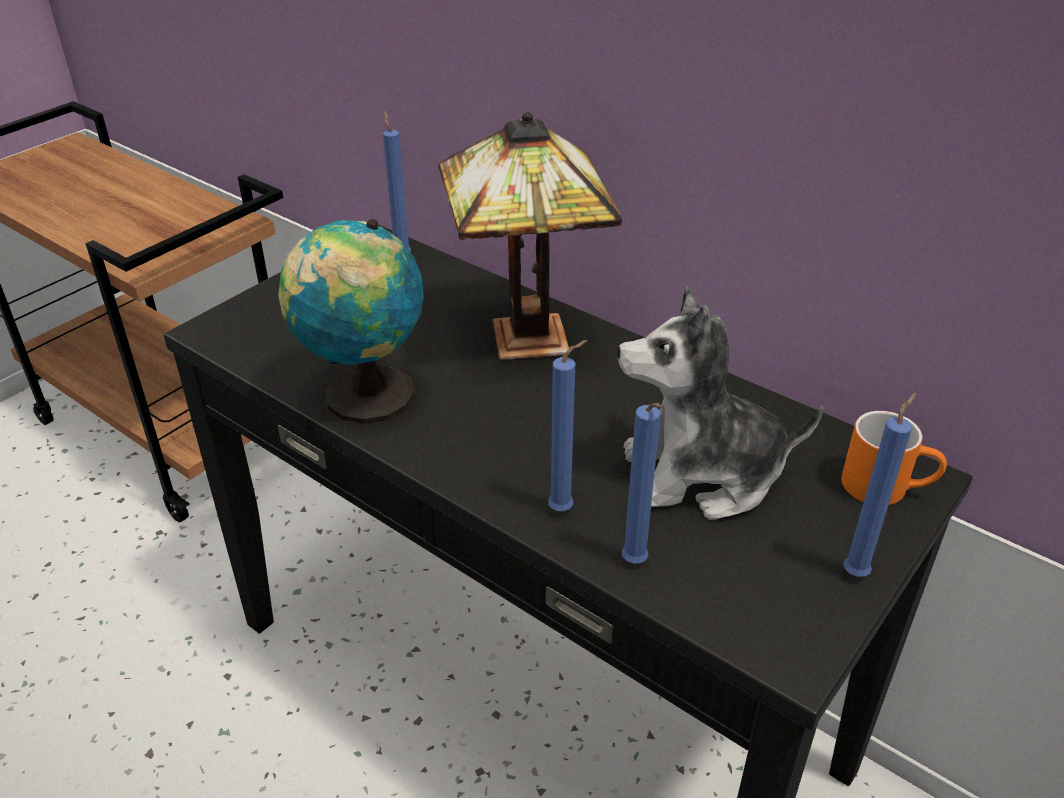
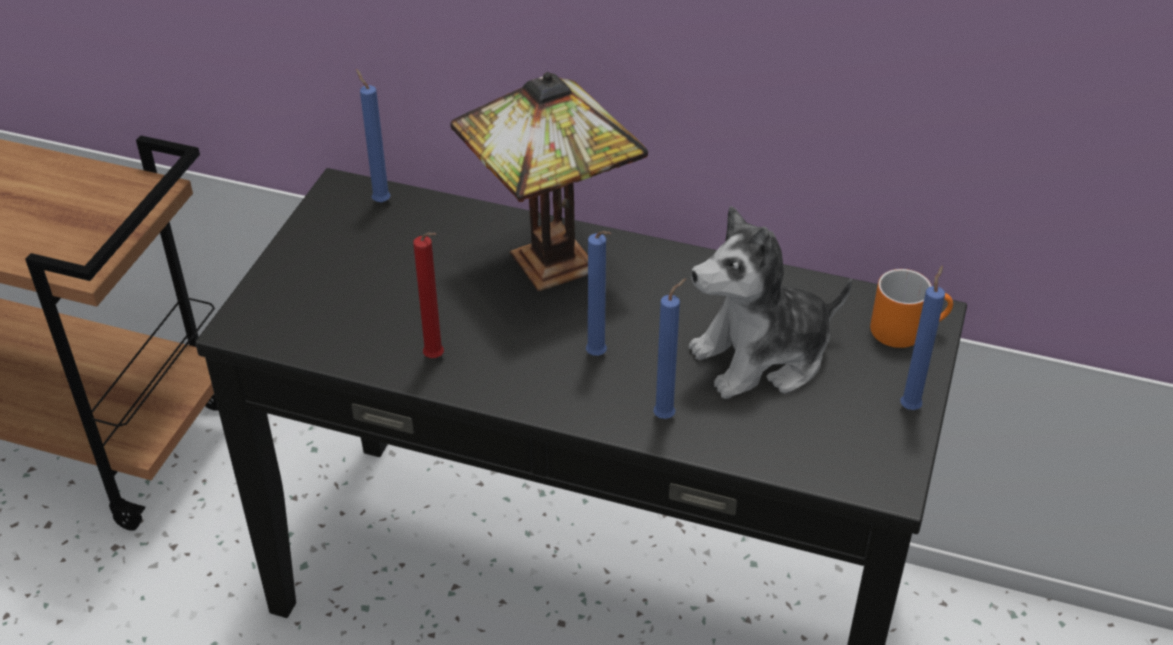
camera: 20 degrees left, 5 degrees up
(364, 397) = (436, 359): globe -> red candle
(636, 564) = (745, 446): blue candle -> blue candle (598, 356)

